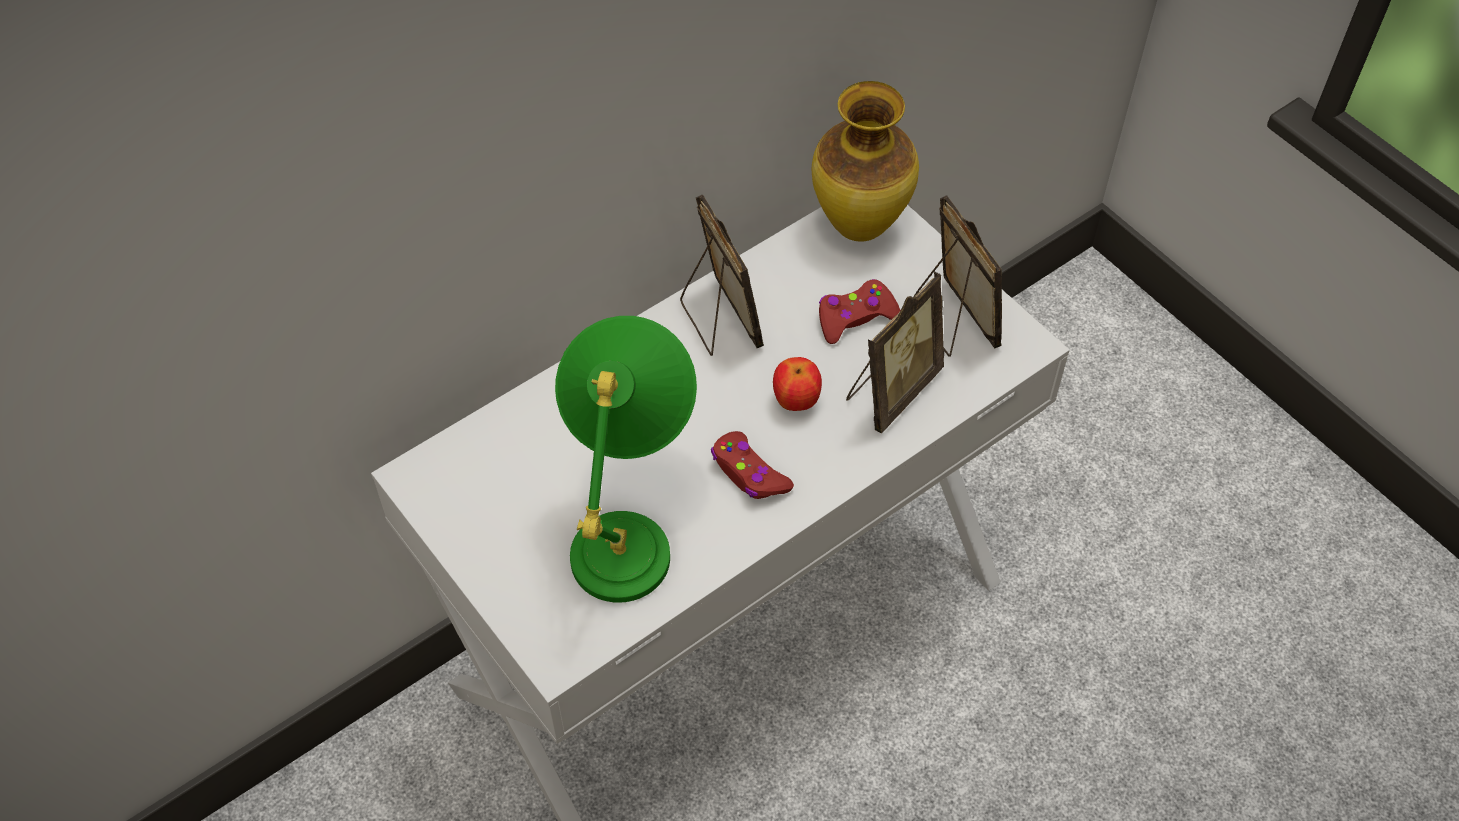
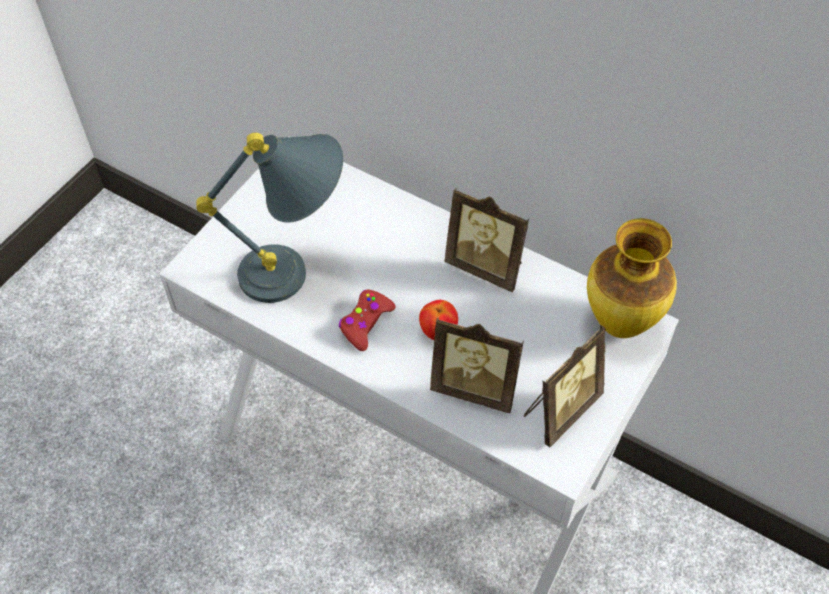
camera: 70 degrees right, 0 degrees up
(631, 526) = (298, 272): green table lamp -> grey table lamp
(718, 321) = (486, 266): picture frame -> picture frame turned 75 degrees clockwise
(855, 317) = (531, 346): red game controller -> none

